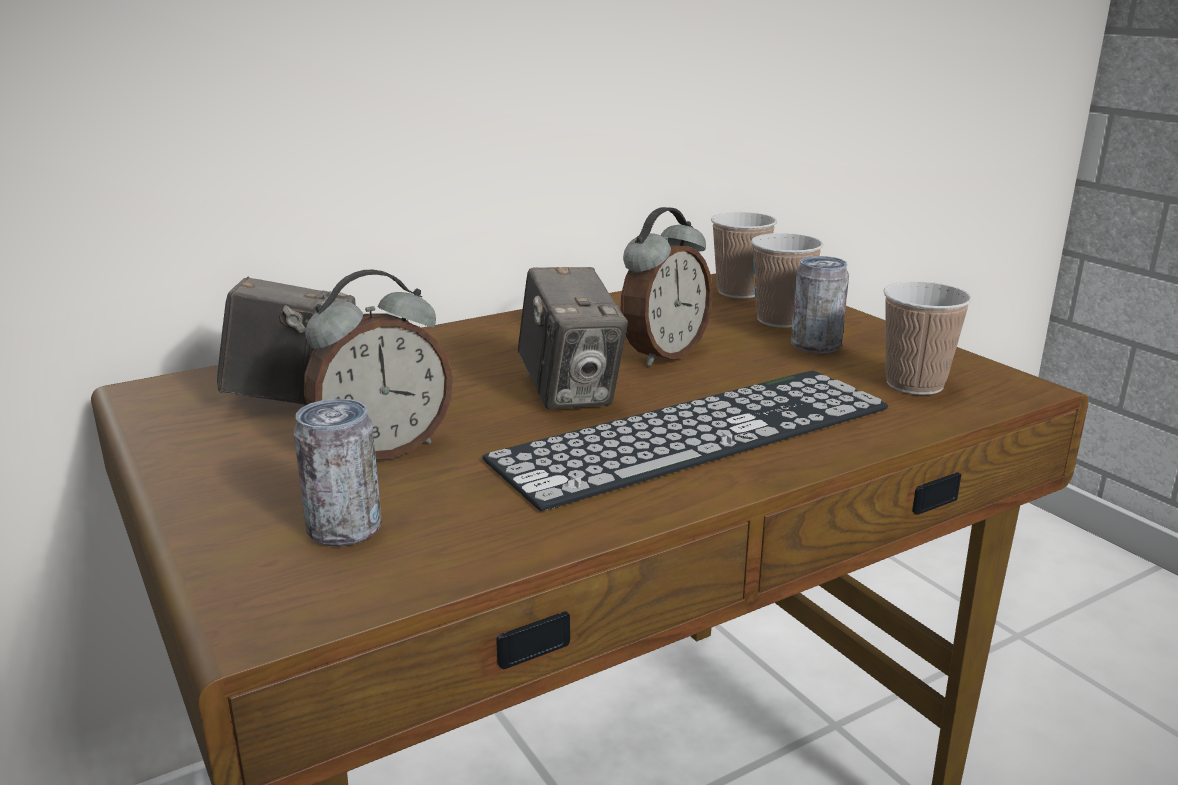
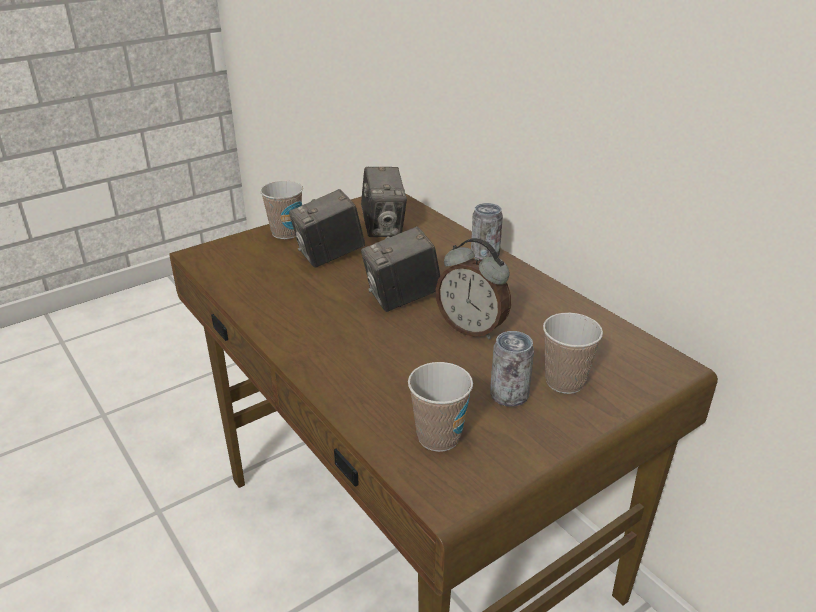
camera: 85 degrees right, 10 degrees up
(344, 529) = (257, 258): can -> can (485, 254)
(383, 449) = (329, 256): alarm clock -> camera
(695, 433) = (349, 340): keyboard -> none
(739, 292) = (631, 364): cup -> cup (286, 233)

